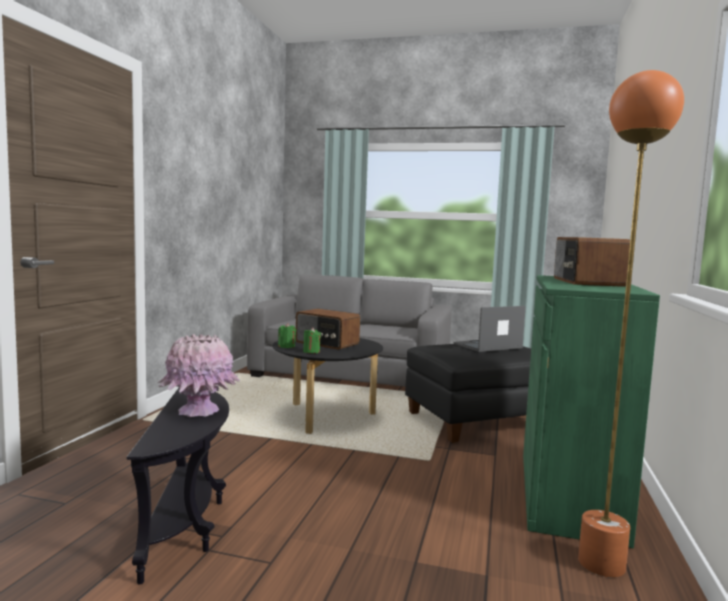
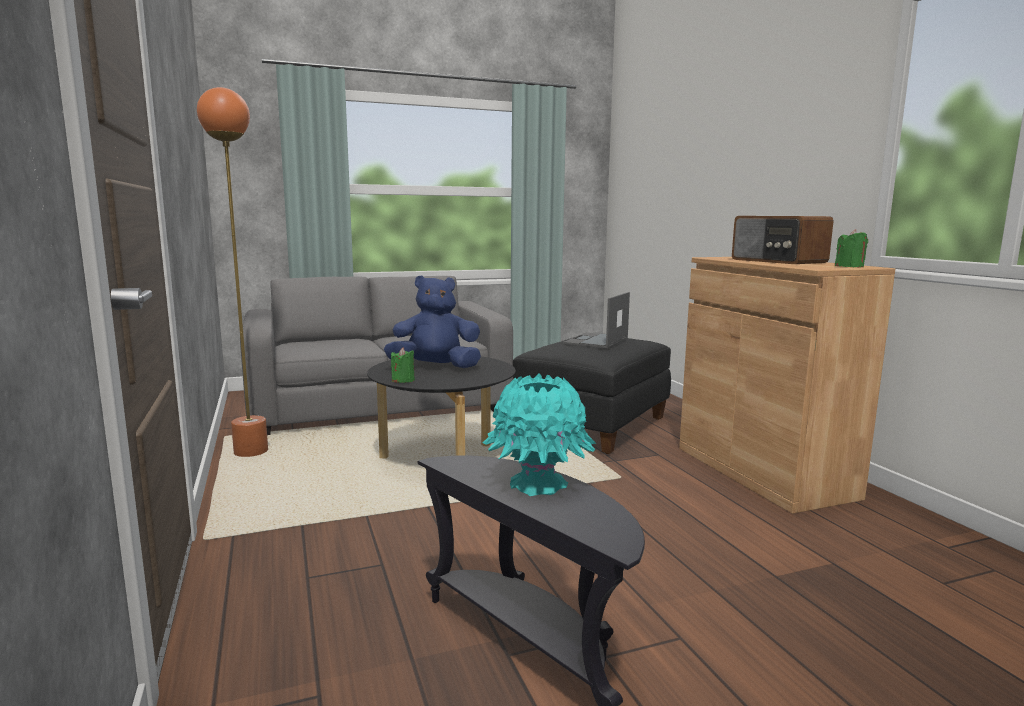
camera: 35 degrees left, 5 degrees up
(199, 411) = (538, 484): pink vase -> turquoise vase
(311, 352) = (449, 381): green candle -> green candle (849, 267)
(326, 343) = (435, 367): radio -> blue plush toy
(569, 494) = (763, 472): green cabinet -> brown cabinet
(601, 564) = (871, 520): orange floor lamp -> orange floor lamp (251, 452)

